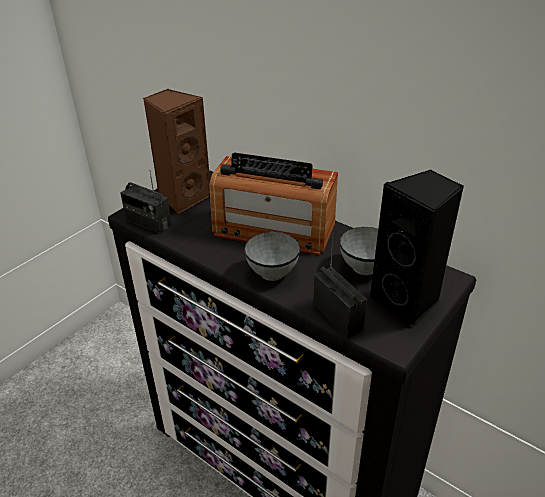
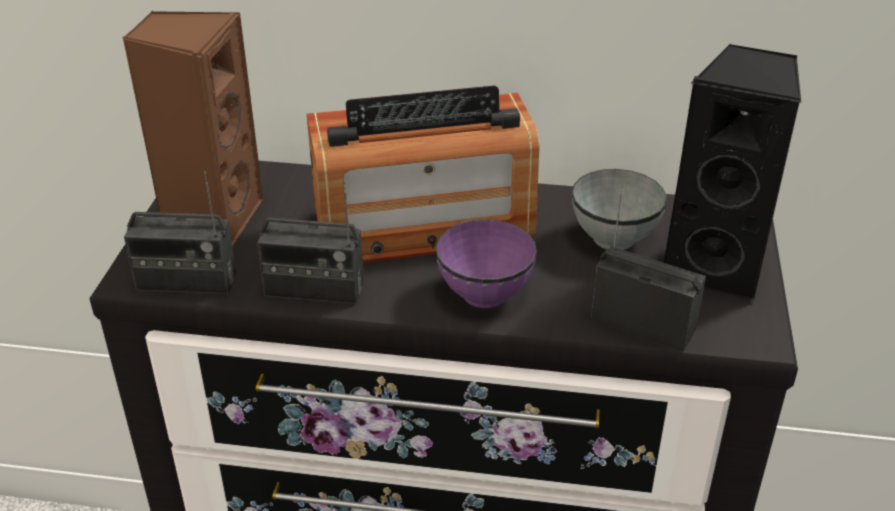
camera: 30 degrees left, 0 degrees up
(197, 244) = (314, 289): none -> radio
(272, 273) = (484, 294): grey bowl -> purple bowl

